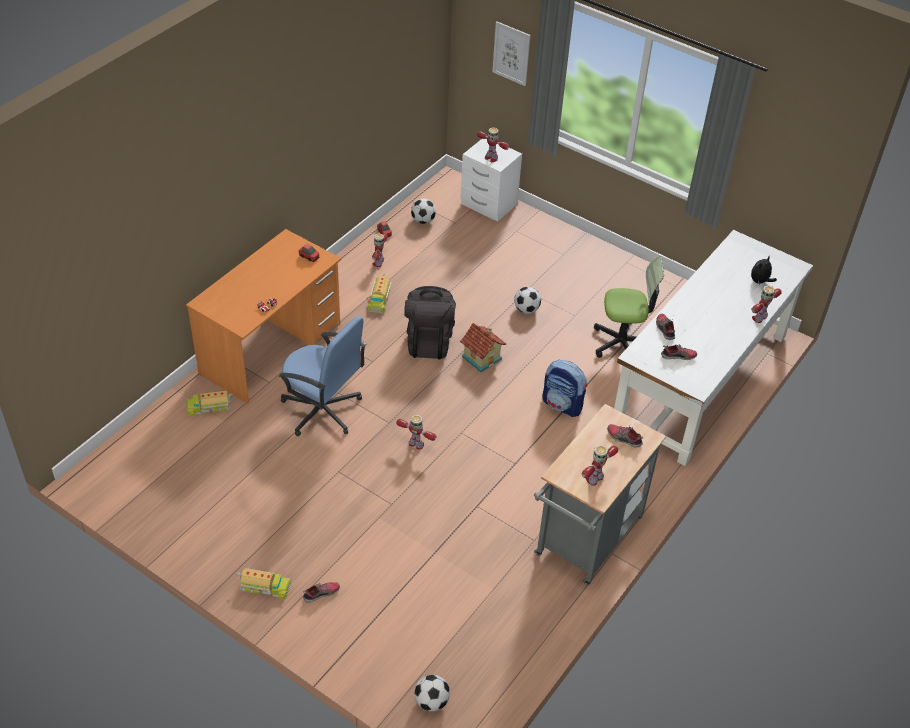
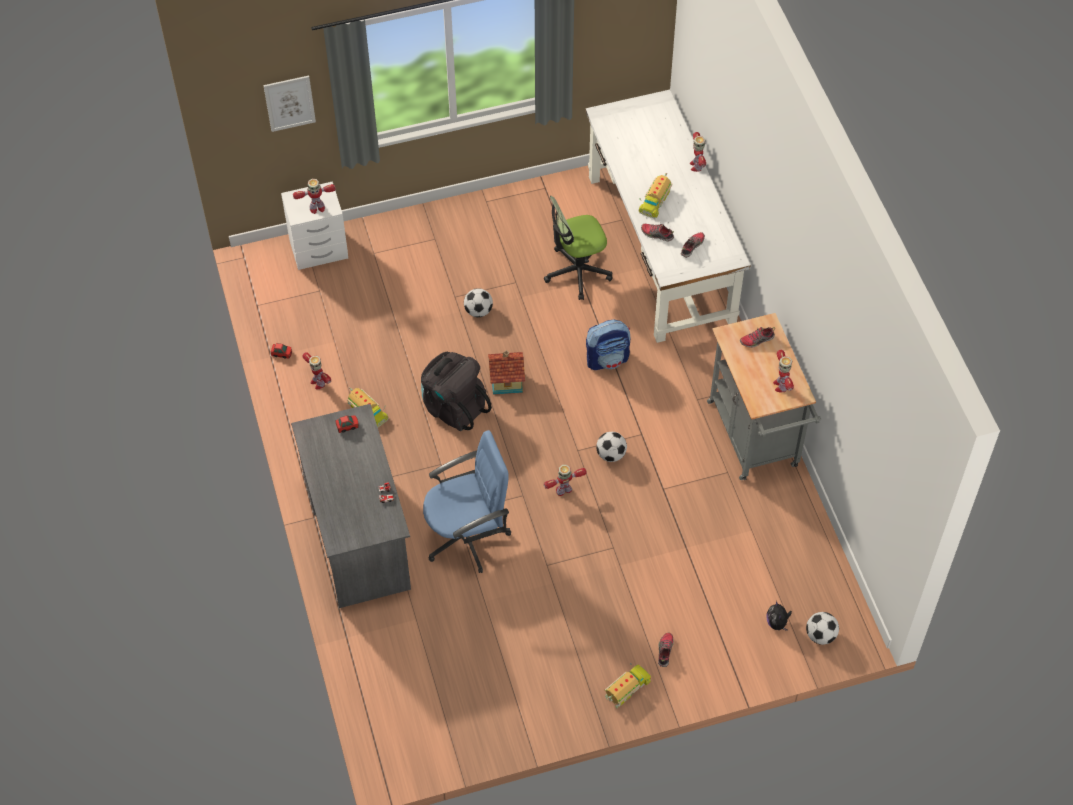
camera: 50 degrees left, 10 degrees up
(209, 406) = (388, 621): toy truck -> toy truck (655, 200)
(271, 349) = (357, 532): orange desk -> grey desk
(423, 220) = (293, 313): football -> football (611, 454)
(622, 344) = (577, 272): office chair -> office chair turned 150 degrees counterclockwise
(760, 281) = (658, 136): plush toy -> plush toy (777, 623)

